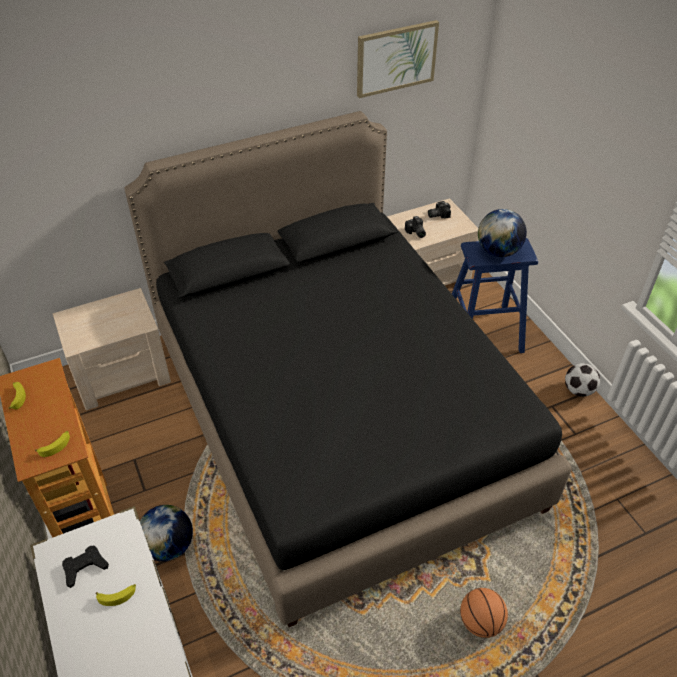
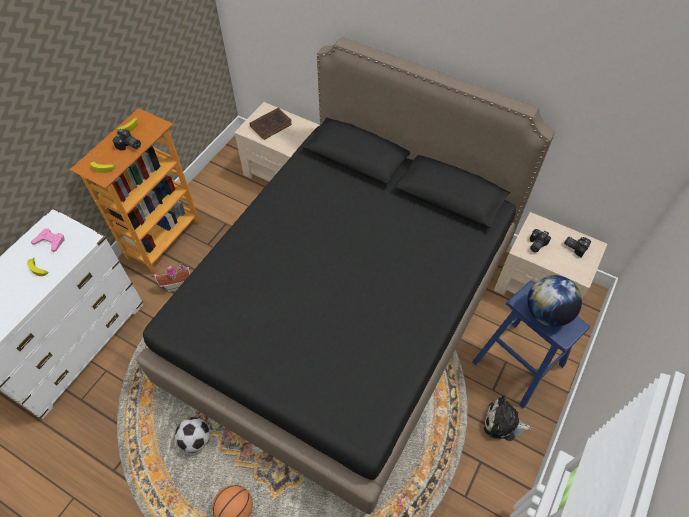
camera: 55 degrees right, 10 degrees up
(47, 409) = (129, 146): none -> camera
(84, 567) = (50, 241): black game controller -> pink game controller
(94, 322) = (272, 125): none -> brown book
(169, 546) = (177, 284): globe -> toy house
(396, 58) = (597, 81): picture -> none
(528, 372) = (503, 423): none -> plush toy
(578, 390) = (517, 476): football -> football (196, 440)

